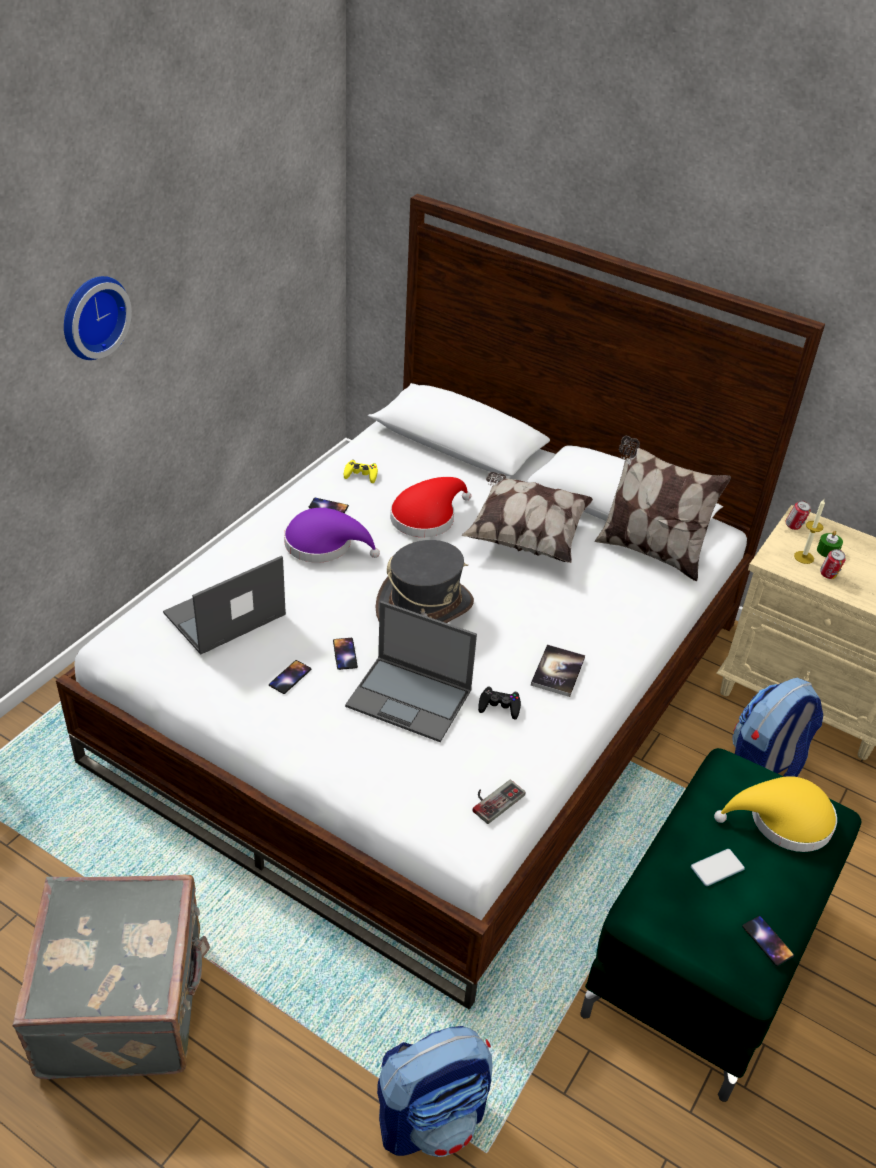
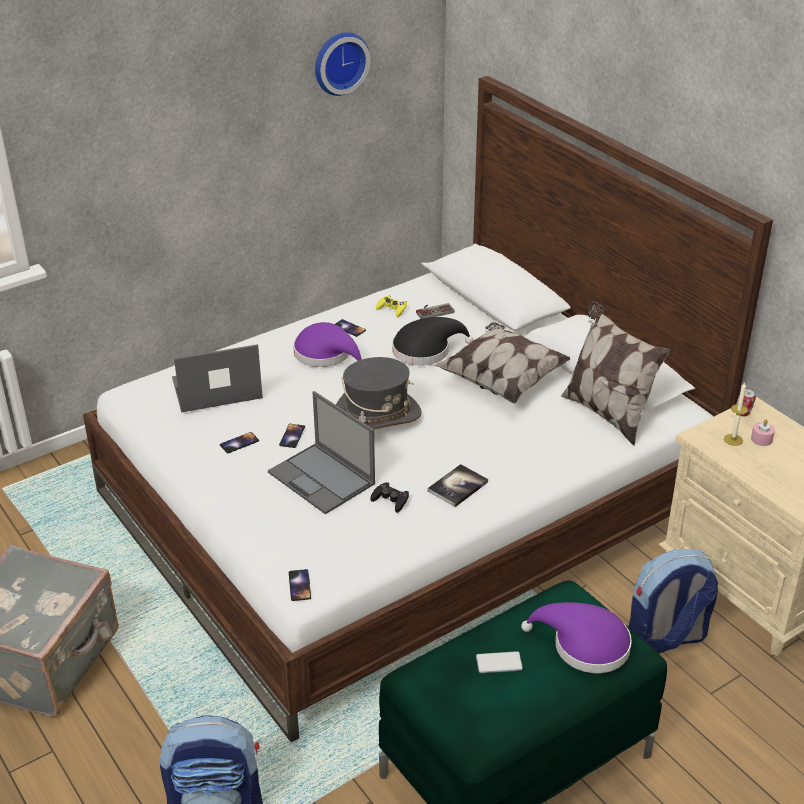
camera: 25 degrees right, 5 degrees down
(91, 316) = (170, 137): wall clock -> wall clock (339, 62)
(426, 517) = (425, 350): red hat -> black hat
(494, 799) = (341, 563): game controller -> game controller (433, 310)
(767, 941) = (505, 726): phone -> phone (299, 585)
(783, 821) = (584, 645): yellow hat -> purple hat
(827, 551) = (761, 439): green candle -> pink candle
(828, 576) = (746, 459): can -> none

